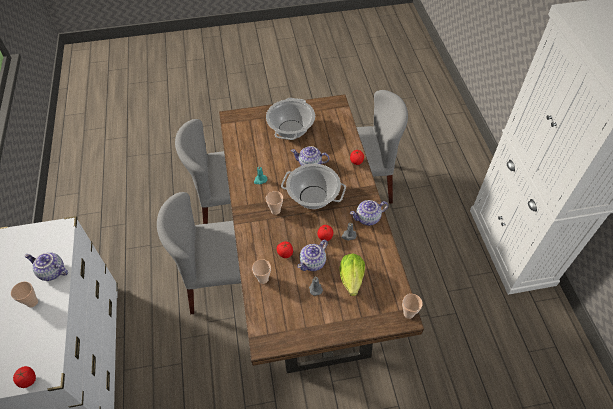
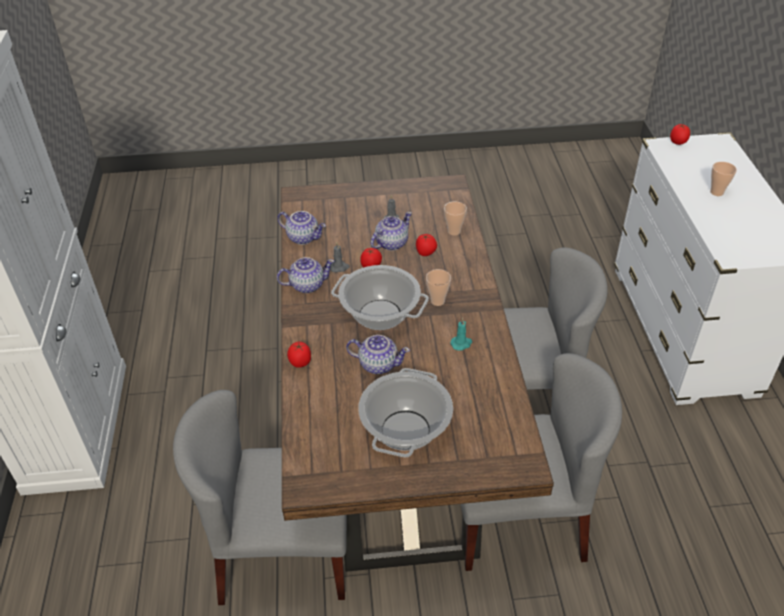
camera: 175 degrees left, 10 degrees down
(51, 272) = (712, 215): teapot -> teapot (303, 237)
(352, 278) = (346, 227): lettuce -> none
(408, 313) = (292, 197): cup -> none

